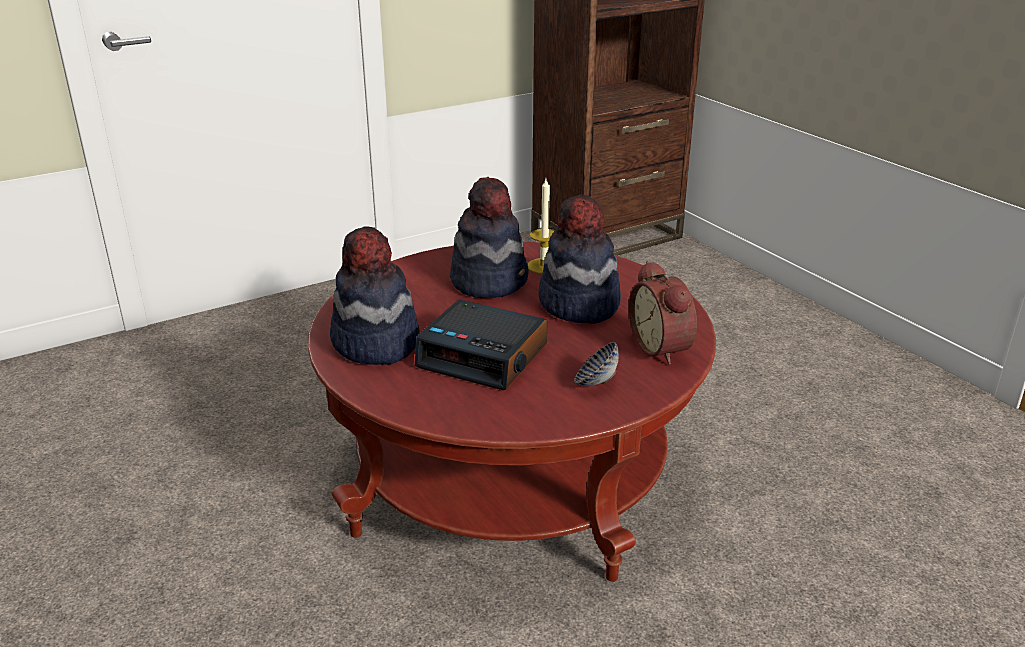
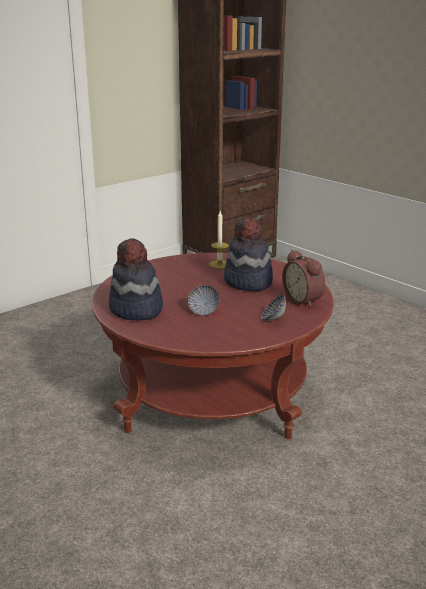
camera: 10 degrees left, 5 degrees down
(484, 356) = (203, 311): alarm clock -> bowl
(489, 281) = (190, 274): hat -> none

